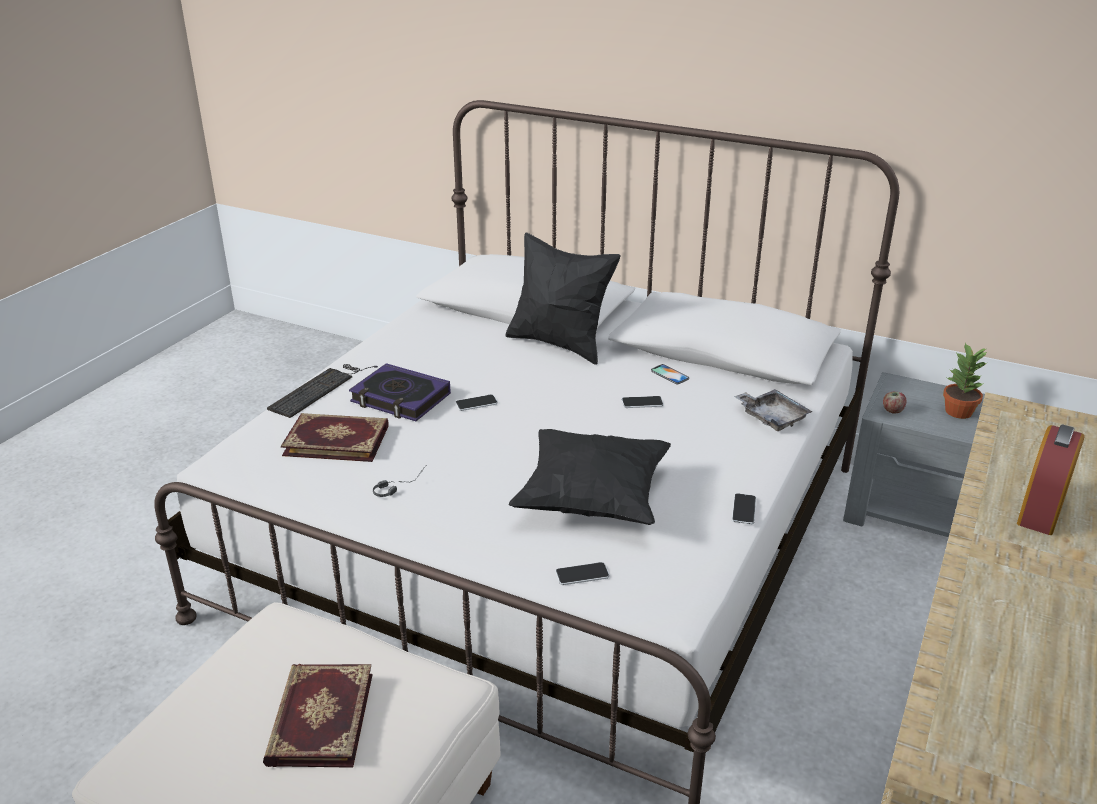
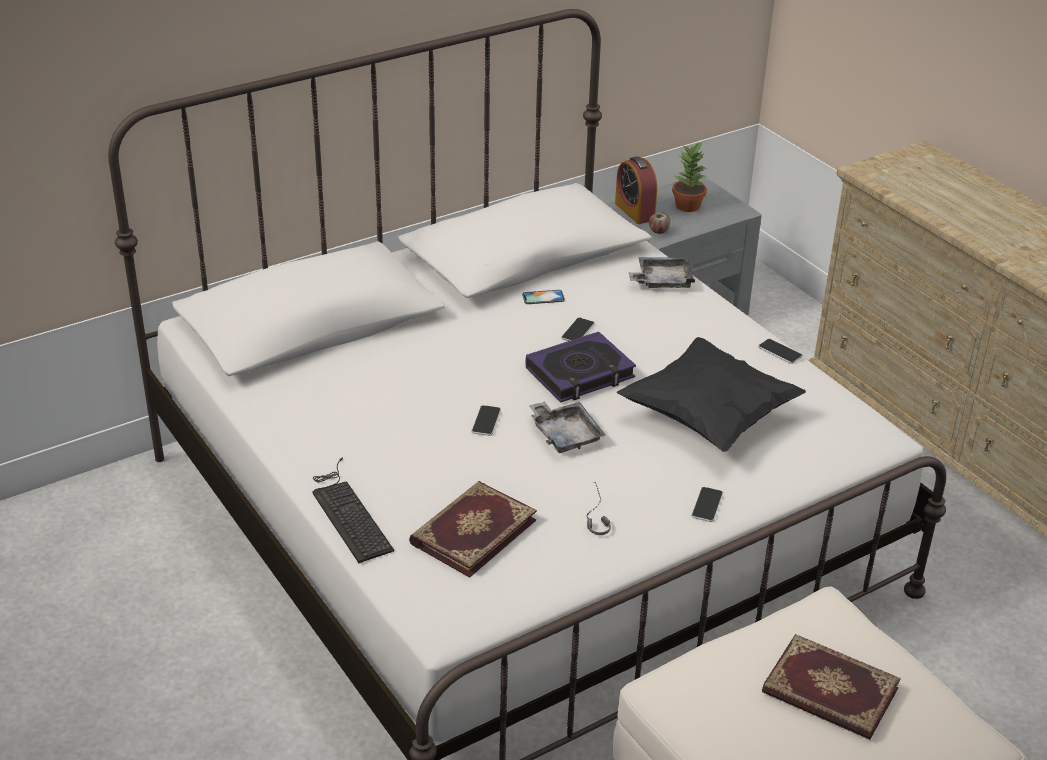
camera: 60 degrees left, 5 degrees up
(400, 398) = (428, 465): book -> book (580, 374)
(494, 440) = (565, 434): none -> grey tray
(560, 343) = (418, 331): black pillow -> none
(582, 574) = (806, 462): phone -> phone (707, 505)
(1041, 510) = (991, 221): alarm clock -> alarm clock (634, 211)

